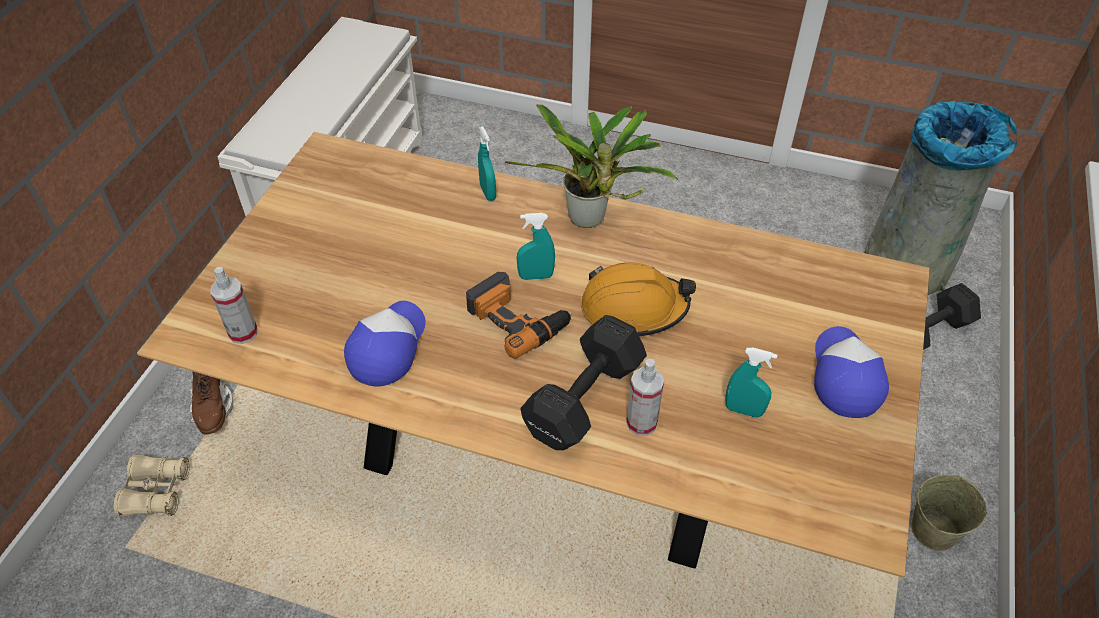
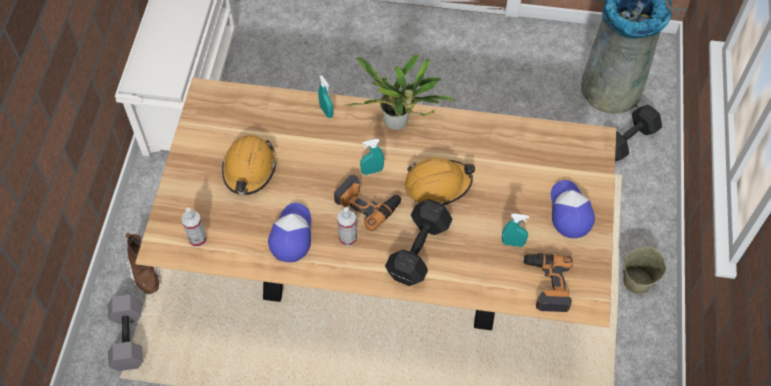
camera: 10 degrees left, 10 degrees up
(156, 492) = (127, 338): beige binoculars -> grey dumbbell
(353, 251) = (249, 169): none -> orange hard hat
(641, 423) = (455, 260): spray bottle -> spray bottle (348, 238)
(794, 484) = (546, 284): none -> power drill

